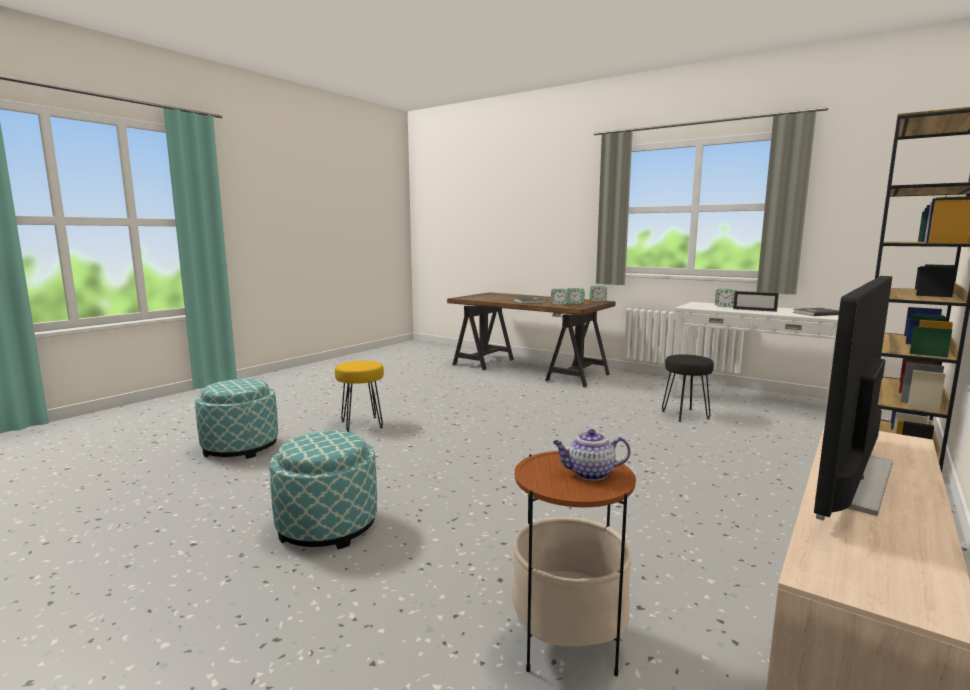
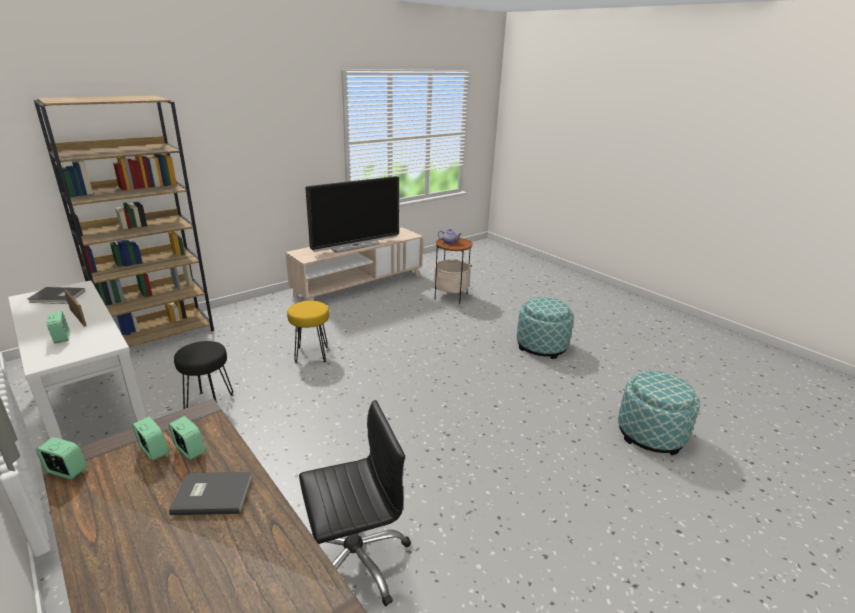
camera: 165 degrees left, 15 degrees up
(362, 424) = (546, 454): yellow stool -> yellow stool (311, 354)
(485, 384) = (354, 560): none -> black office chair

